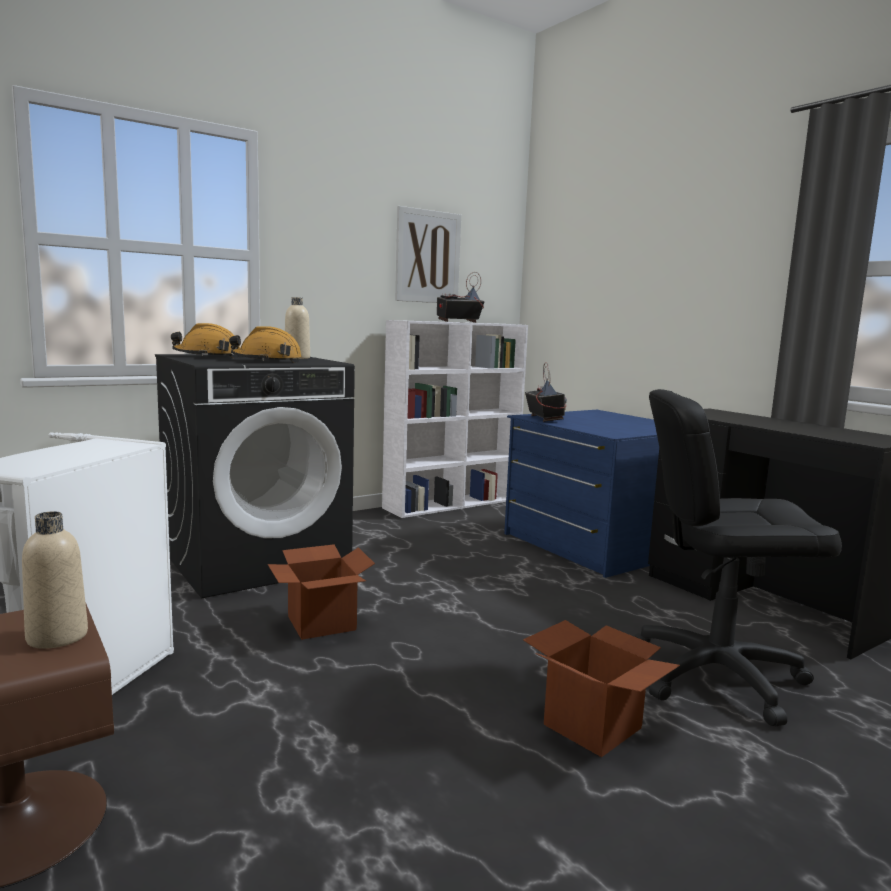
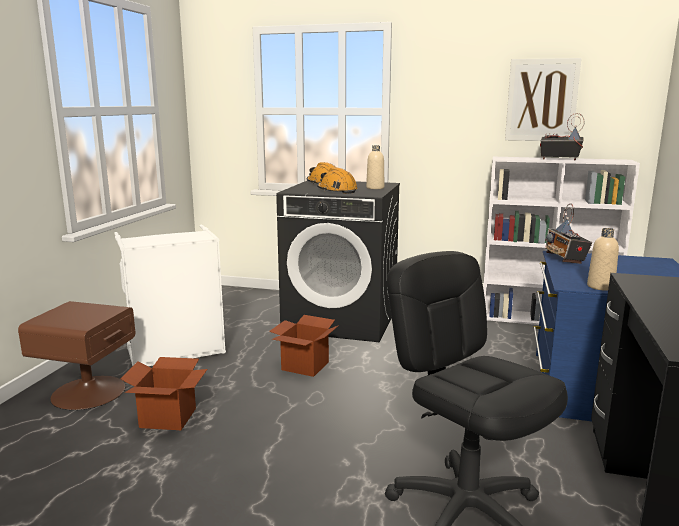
camera: 50 degrees right, 5 degrees up
(57, 637) = (93, 318): beige bottle -> beige bottle (600, 287)
(544, 418) = (565, 259): radio -> radio turned 135 degrees clockwise
(592, 726) = (319, 485): cardboard box -> cardboard box (168, 418)

